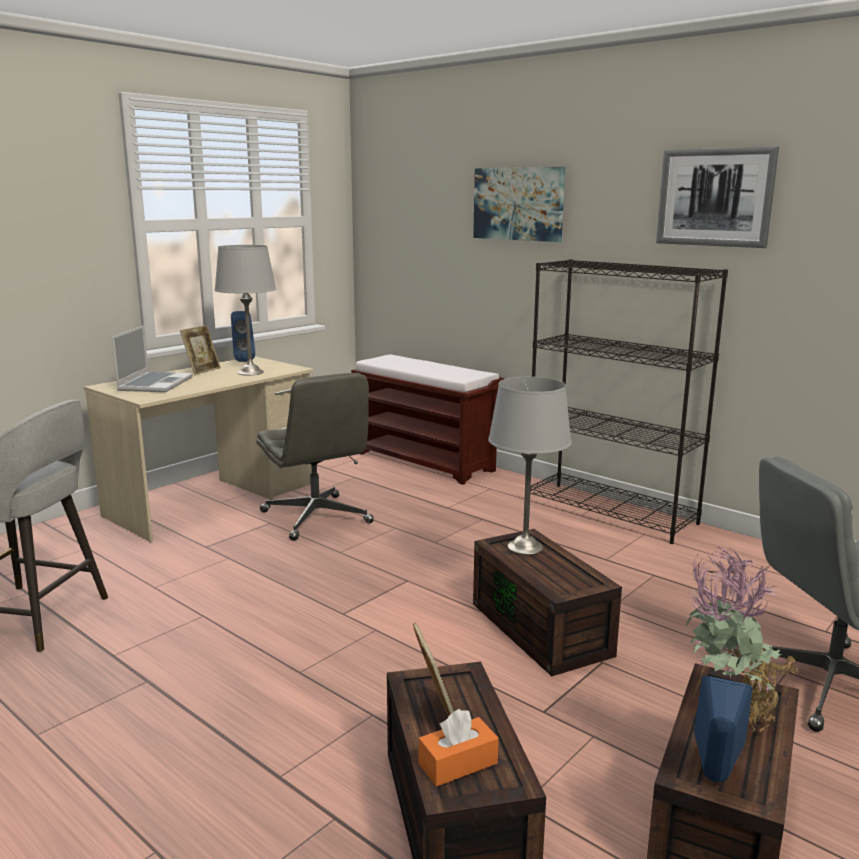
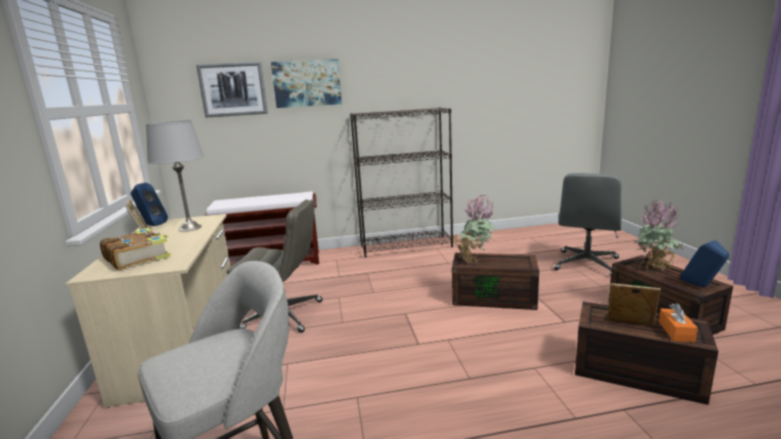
camera: 50 degrees left, 0 degrees up
(155, 384) = (138, 257): laptop -> book
(525, 547) = (474, 259): grey table lamp -> potted plant
(715, 197) = (428, 72): picture -> picture (233, 89)

